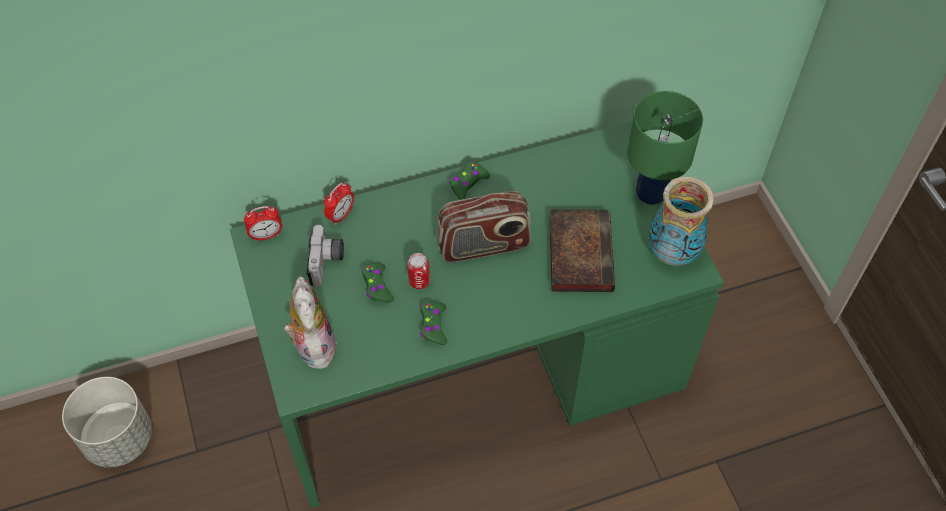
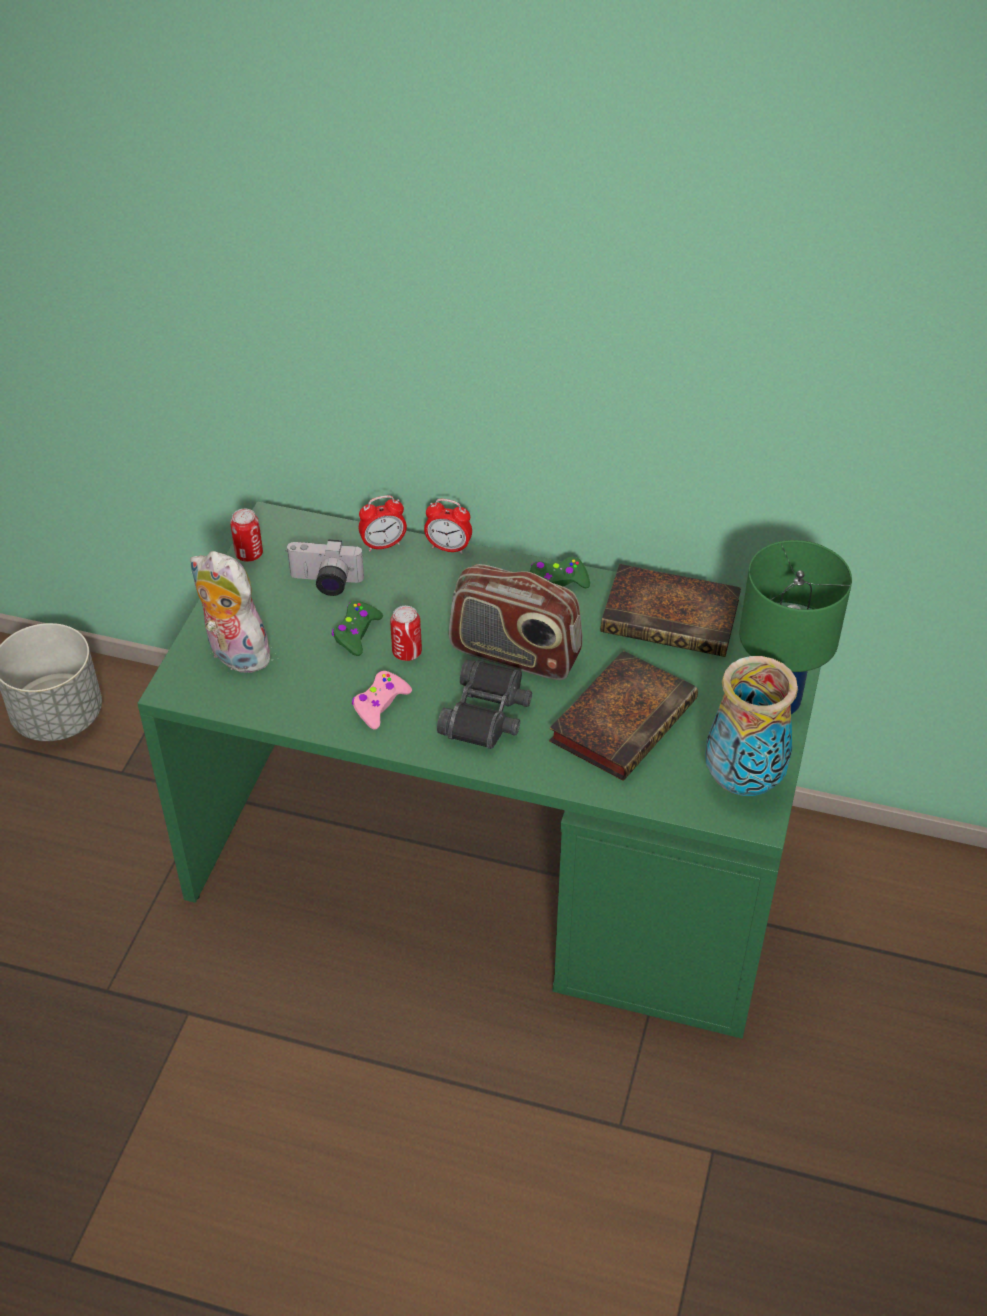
camera: 35 degrees right, 10 degrees down
(259, 270) = (249, 554): none -> can
(266, 235) = (287, 525): alarm clock -> alarm clock (448, 548)
(313, 346) = (234, 655): plush toy -> plush toy turned 75 degrees counterclockwise
(327, 263) = (325, 583): camera -> camera turned 60 degrees clockwise
(433, 326) = (380, 704): green game controller -> pink game controller
(501, 294) = (487, 714): none -> black binoculars
(553, 170) = (674, 617): none -> book

